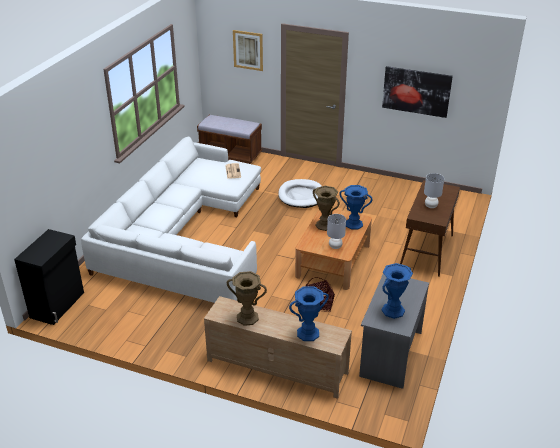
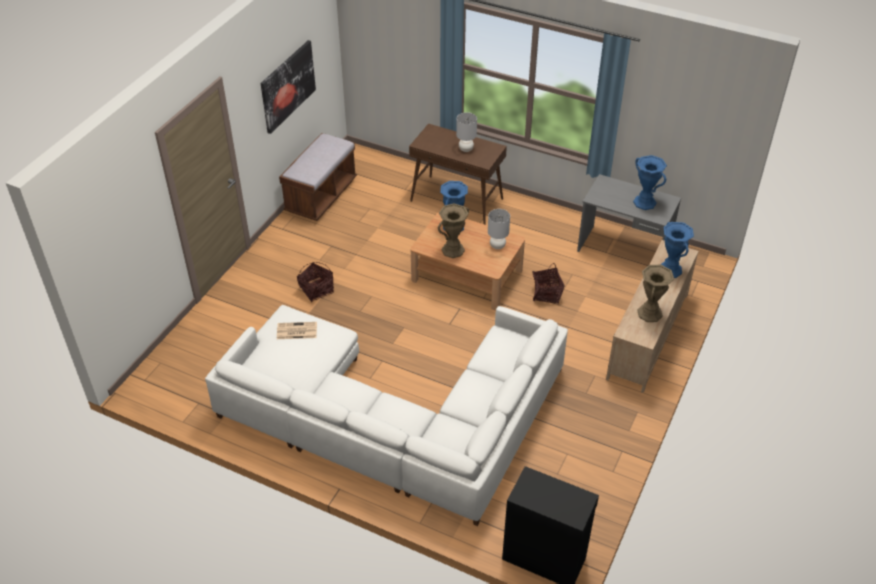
camera: 85 degrees left, 10 degrees up
(230, 155) = (173, 361): brown bench -> brown bench (321, 196)
(248, 50) = (130, 207): picture -> none
(301, 195) = (316, 290): white dog bed -> basket

